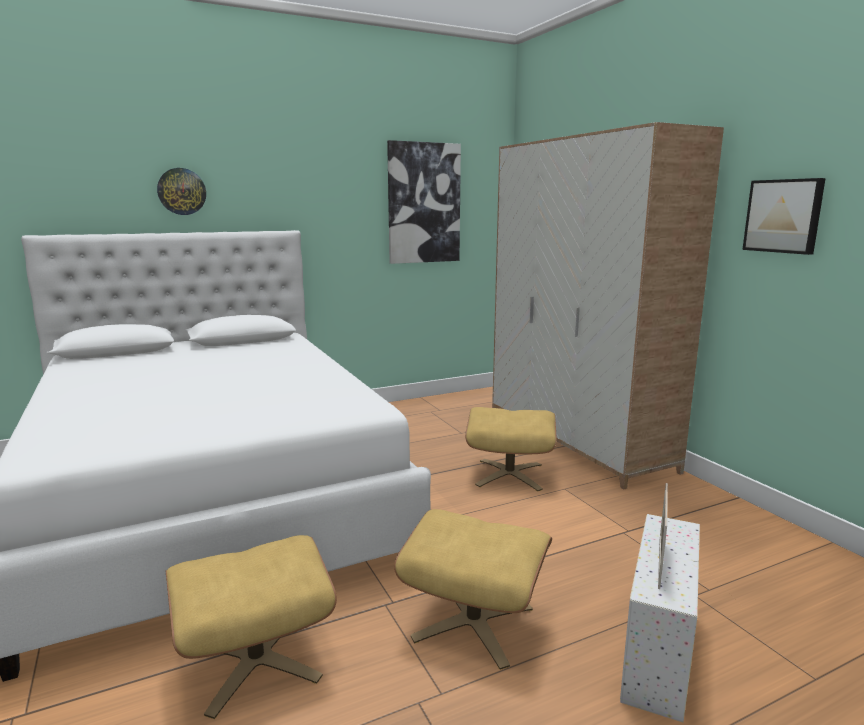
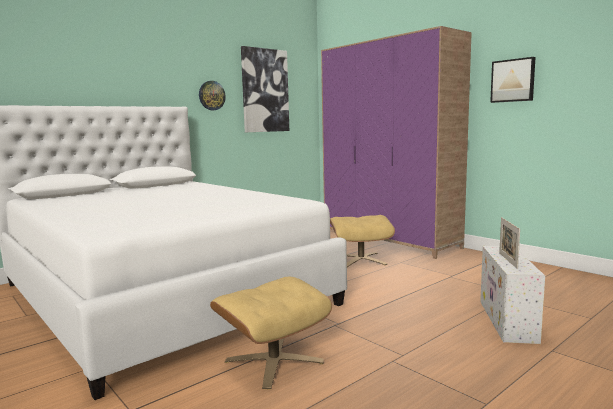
camera: 15 degrees left, 5 degrees down
(181, 191) = (101, 76): wall clock -> wall clock (211, 95)
(474, 622) = (396, 324): beige ottoman -> none
(577, 440) = (389, 240): white wardrobe -> purple wardrobe

